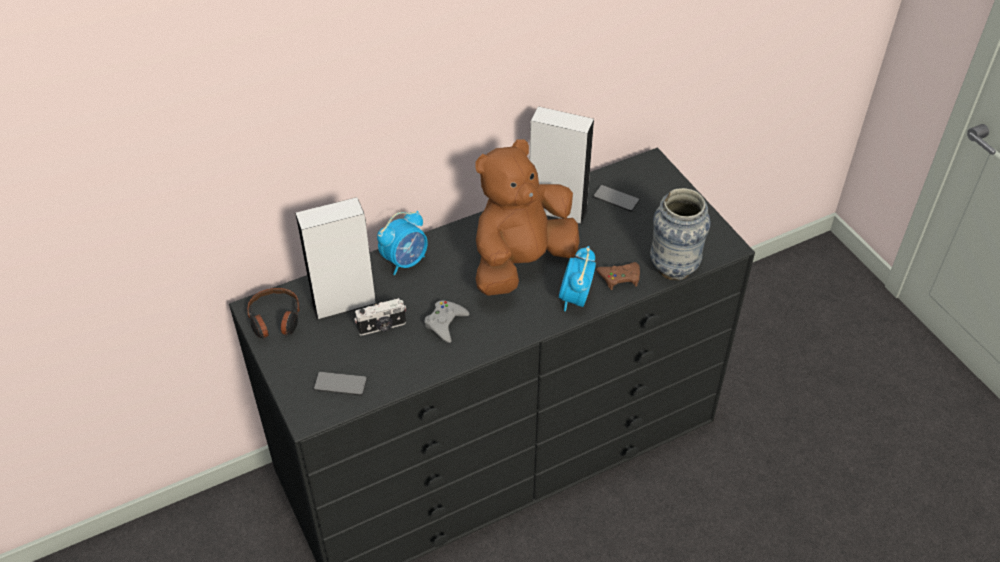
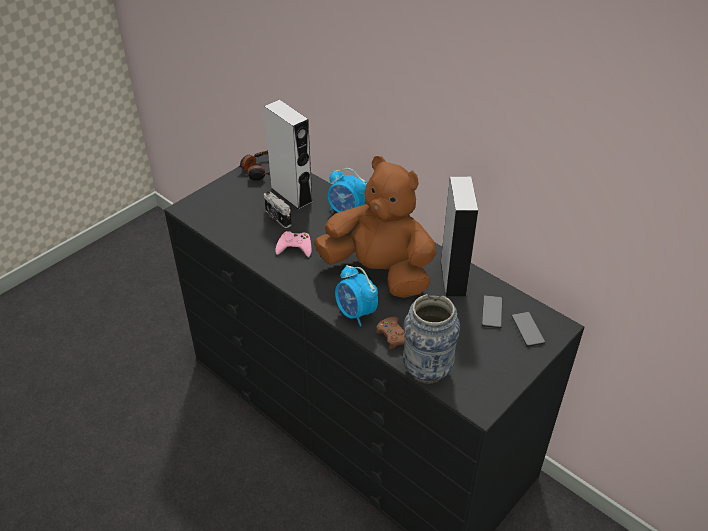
camera: 70 degrees right, 5 degrees down
(340, 384) = (217, 214): phone -> phone (527, 329)
(445, 323) = (295, 247): grey game controller -> pink game controller
(575, 298) = (355, 313): alarm clock -> alarm clock turned 120 degrees counterclockwise

